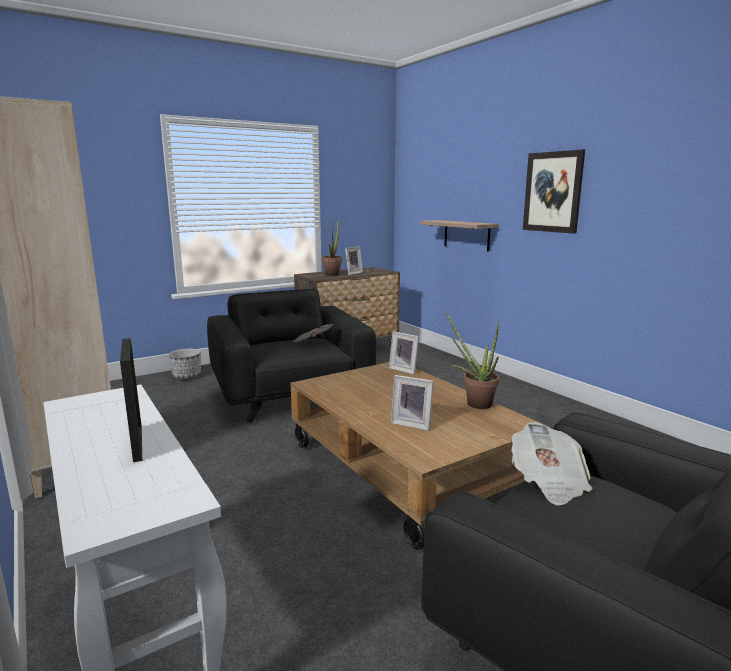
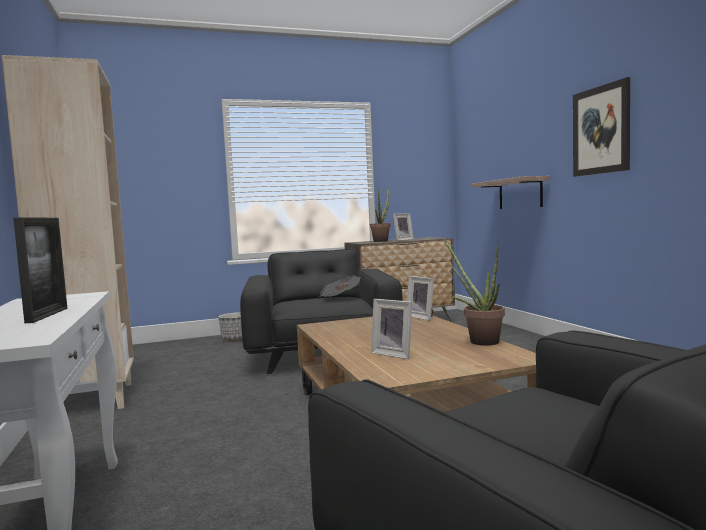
camera: 15 degrees right, 10 degrees down
(548, 482) = (509, 398): newspaper -> none

